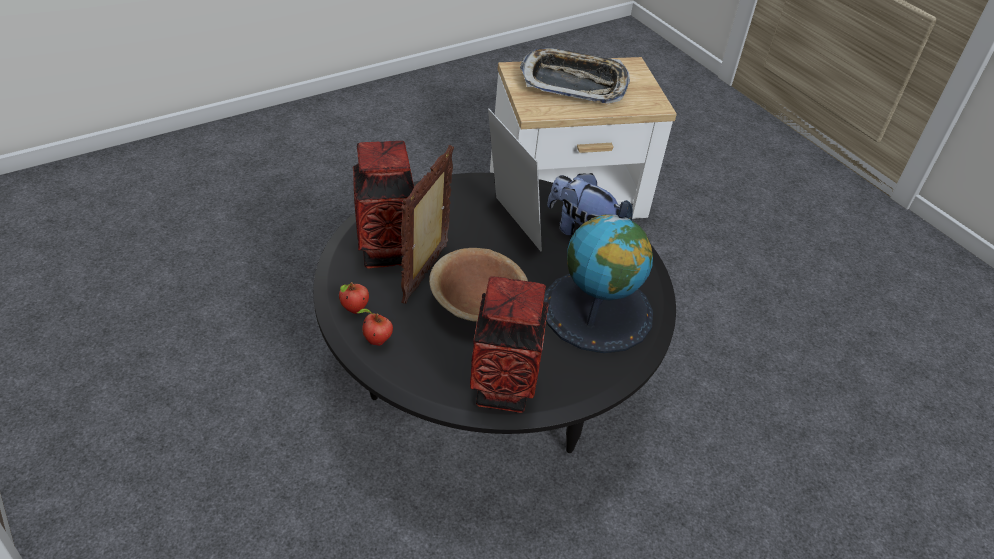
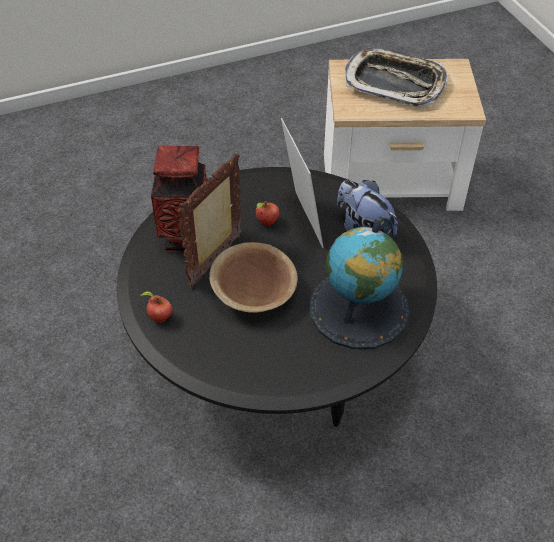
camera: 15 degrees right, 5 degrees up
(354, 310) = (148, 288): apple -> apple (267, 223)
(502, 391) = (255, 374): vase -> none

